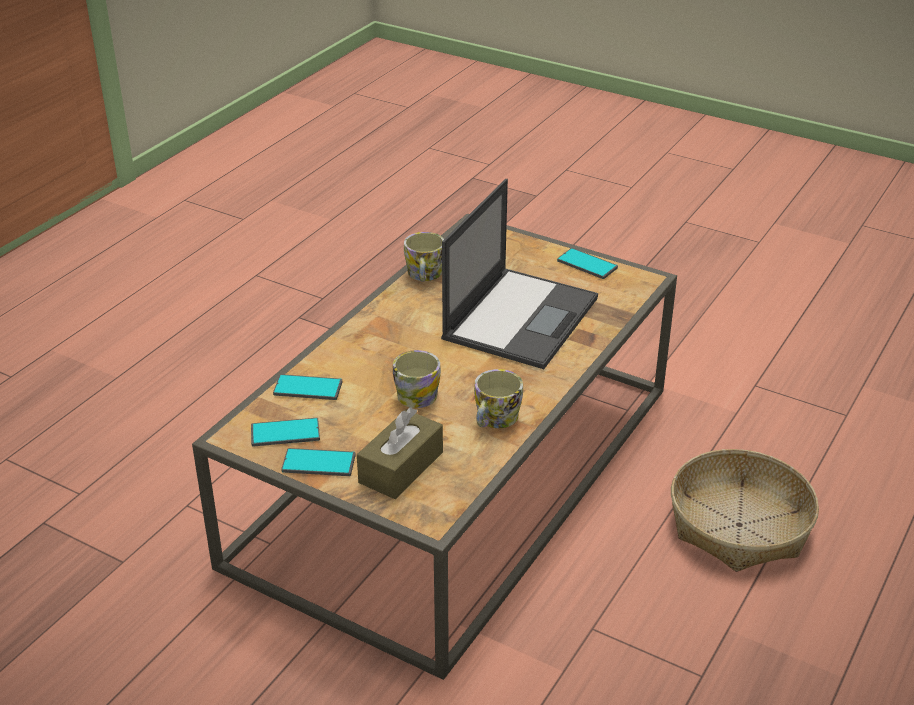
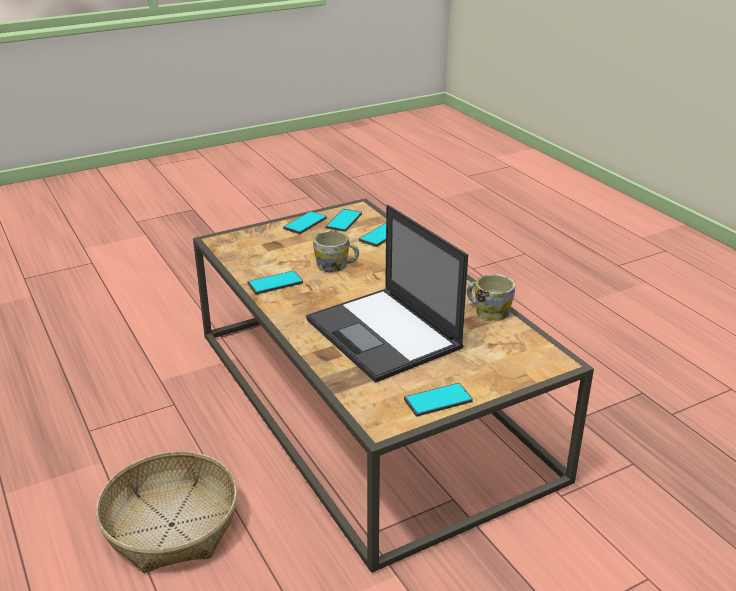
camera: 120 degrees right, 5 degrees down
(401, 467) = (271, 243): brown tissue box -> none
(494, 420) = (275, 283): mug -> phone

